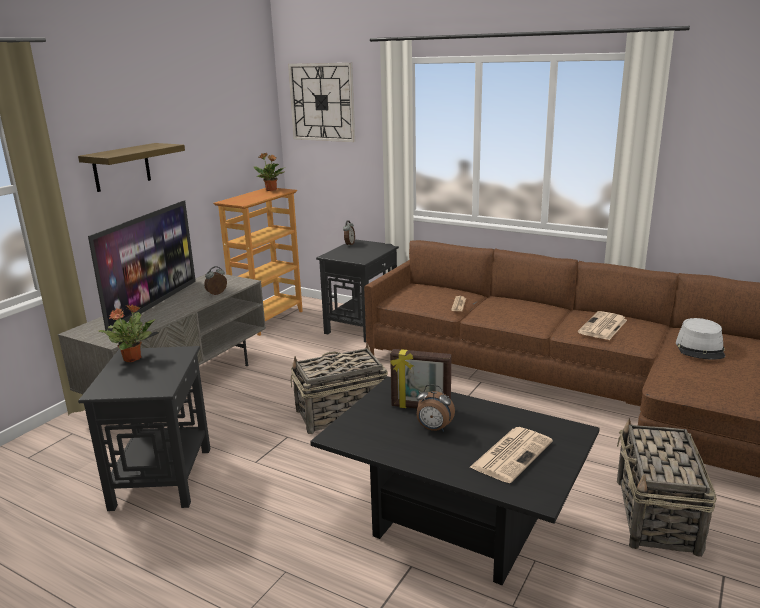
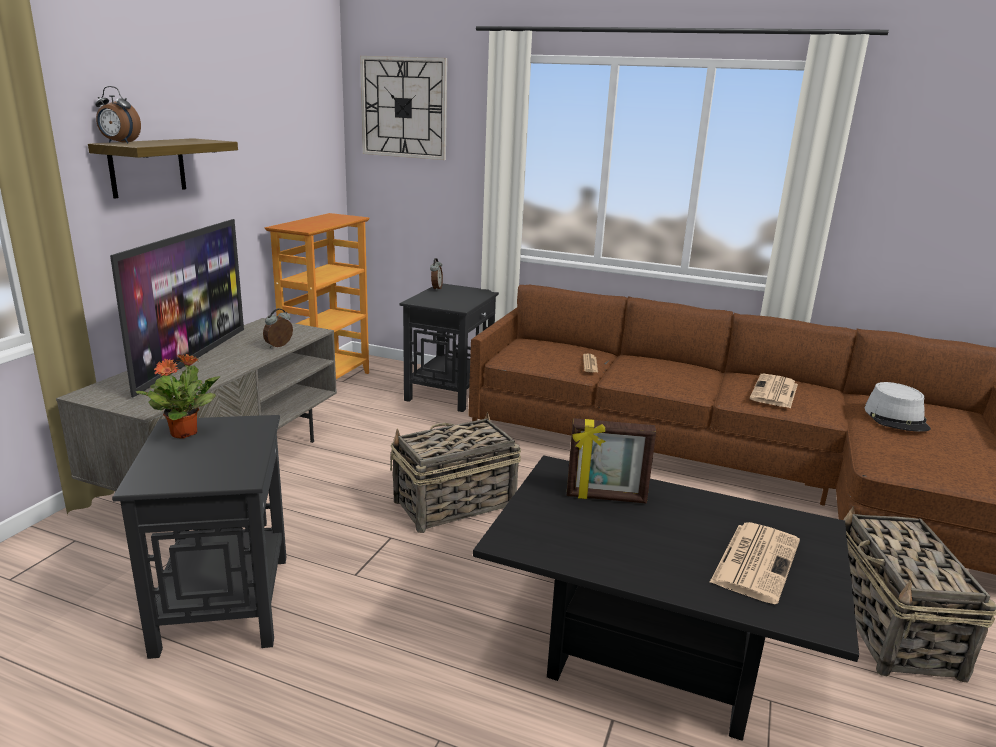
camera: 10 degrees left, 0 degrees up
(271, 190) = (336, 216): potted plant -> none
(434, 429) = (637, 528): alarm clock -> alarm clock (119, 143)

